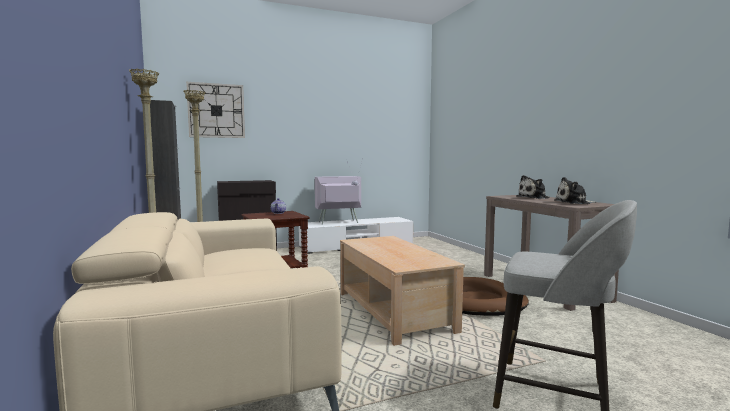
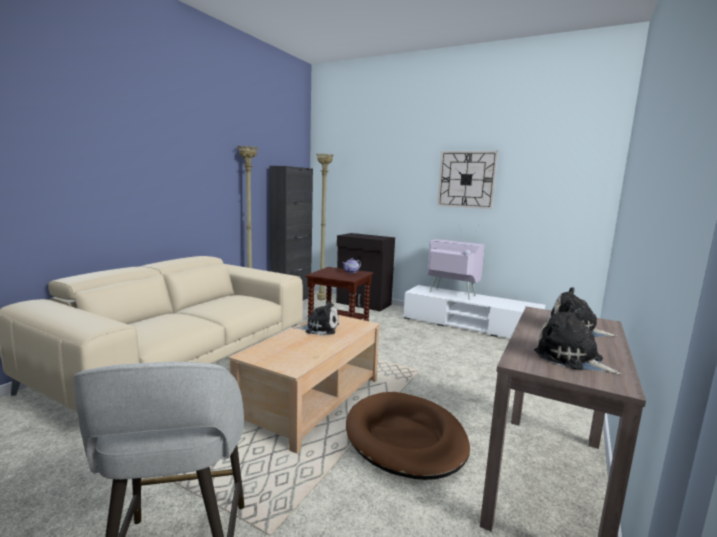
camera: 50 degrees right, 5 degrees up
(216, 110) = (356, 168): wall clock -> wall clock (466, 179)
(377, 246) = (319, 328): none -> plush toy

